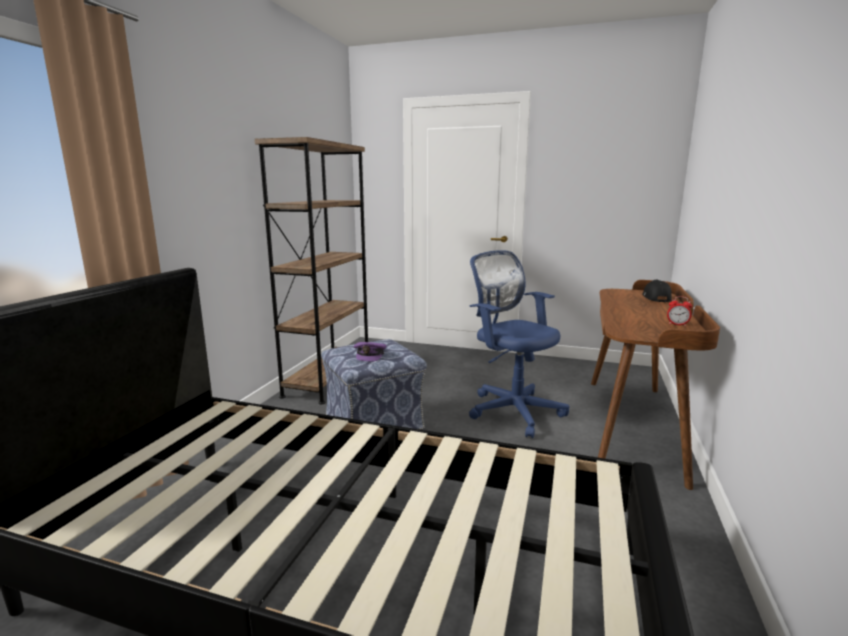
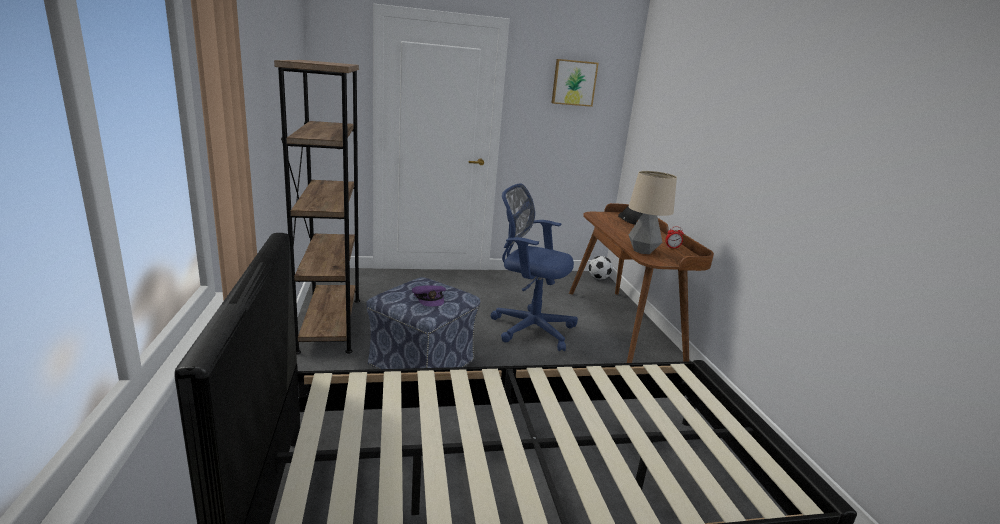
camera: 30 degrees left, 5 degrees up
(607, 149) = (574, 83): none -> picture
(625, 324) = (642, 251): none -> table lamp
(644, 373) = (599, 278): none -> football

